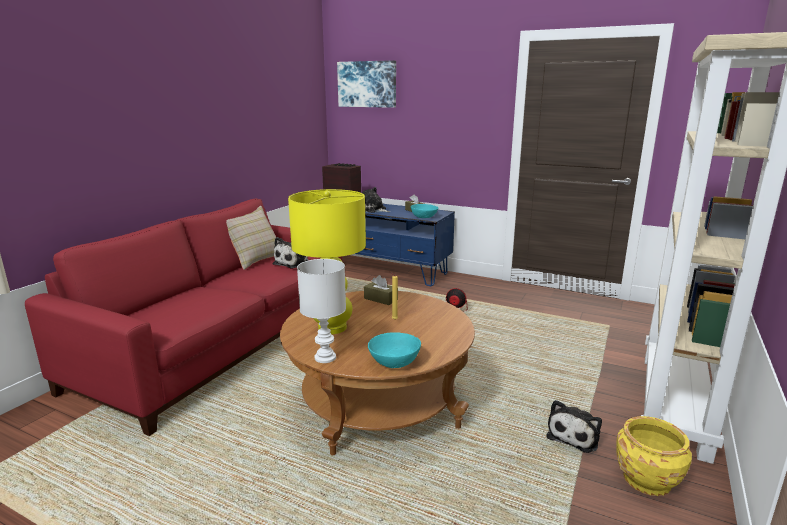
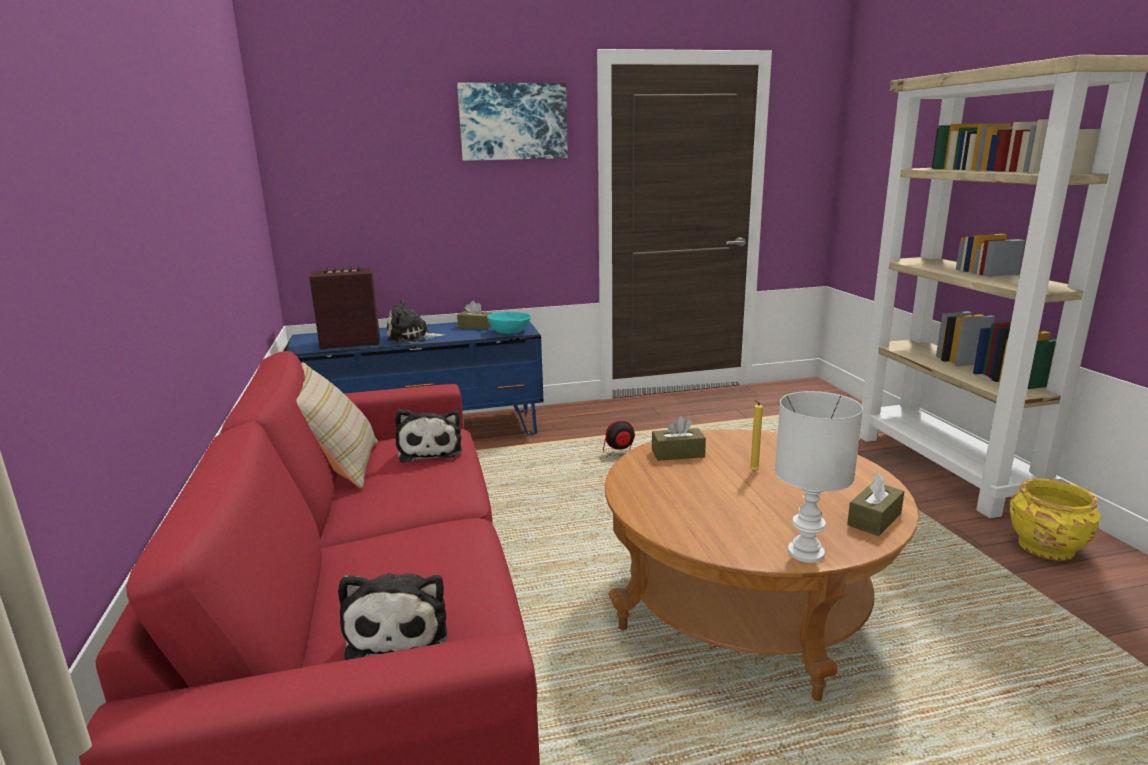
camera: 40 degrees left, 0 degrees up
(333, 328) = (718, 512): yellow table lamp -> none
(367, 84) = (348, 127): picture -> picture (513, 121)
(394, 362) = (874, 519): turquoise bowl -> brown tissue box
(574, 435) = (944, 536): plush toy -> plush toy (399, 629)

